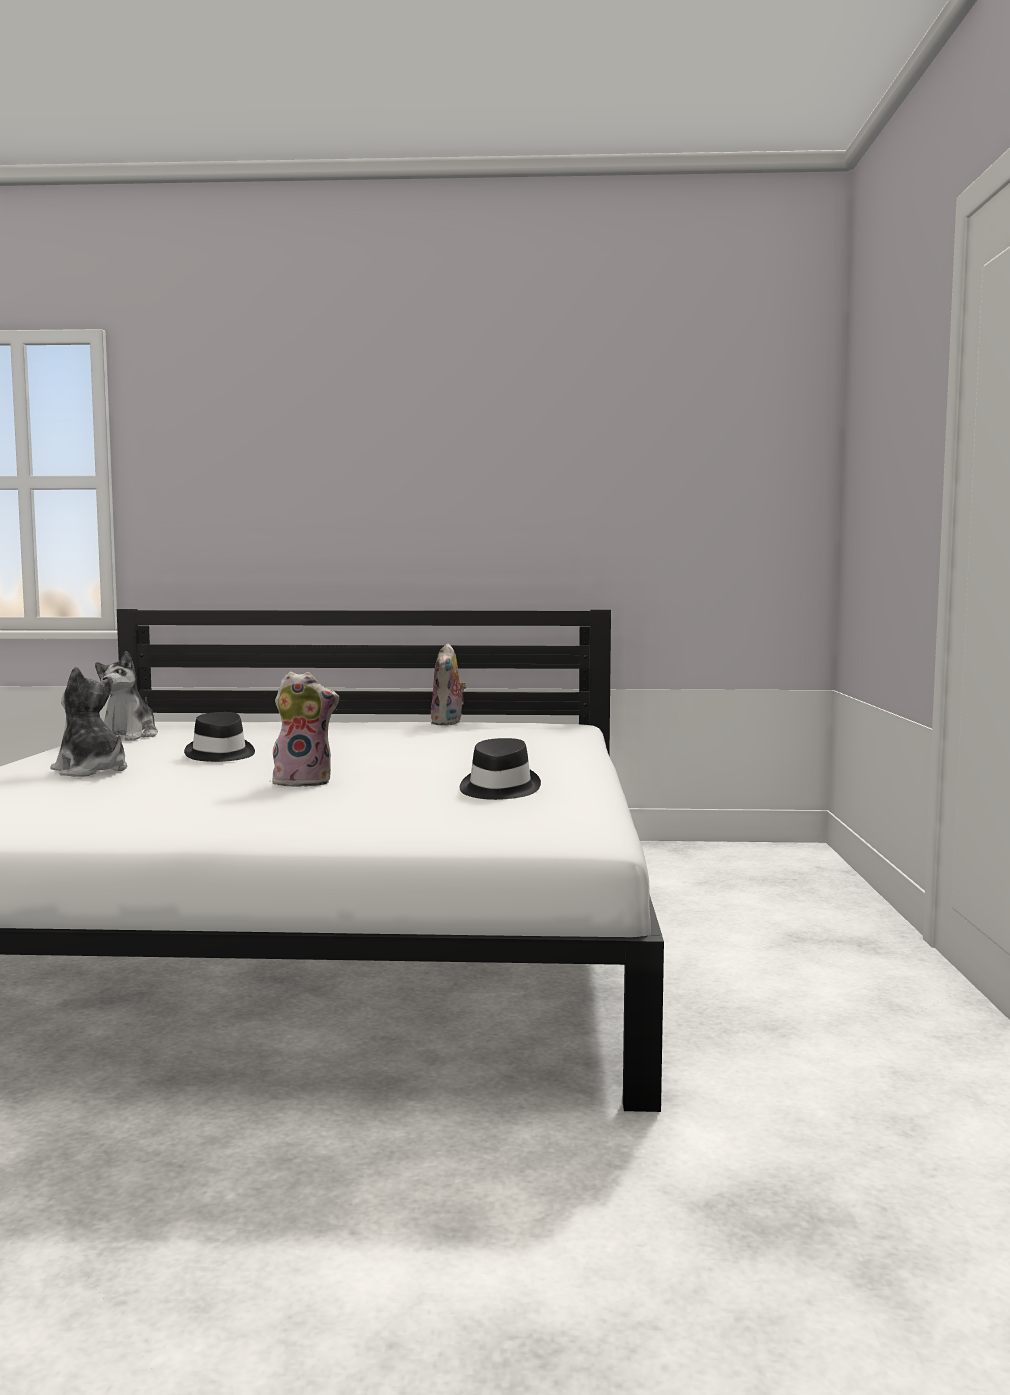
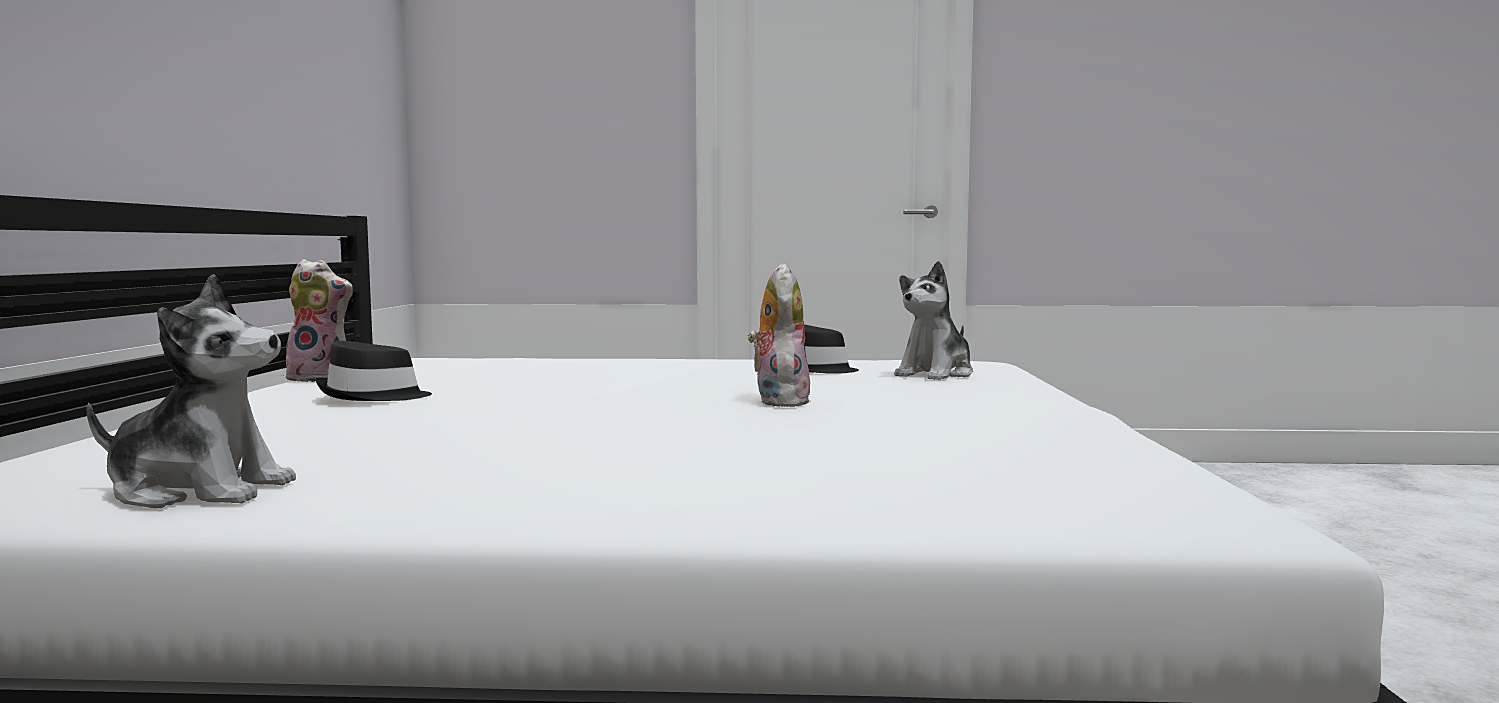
camera: 90 degrees left, 0 degrees up
(91, 771) = (681, 470): plush toy -> plush toy (936, 374)
(219, 755) = (565, 427): black hat -> black hat (373, 396)

